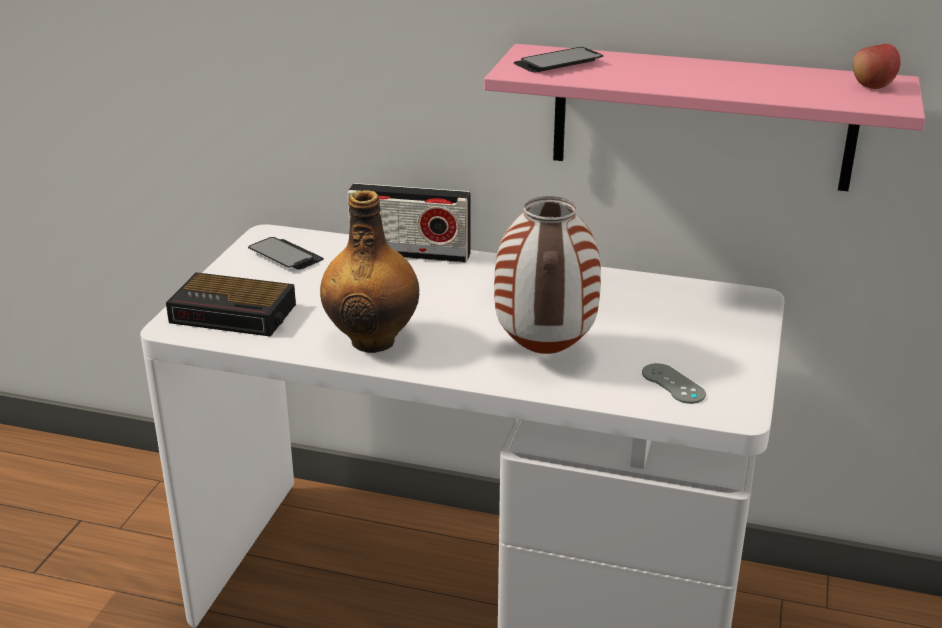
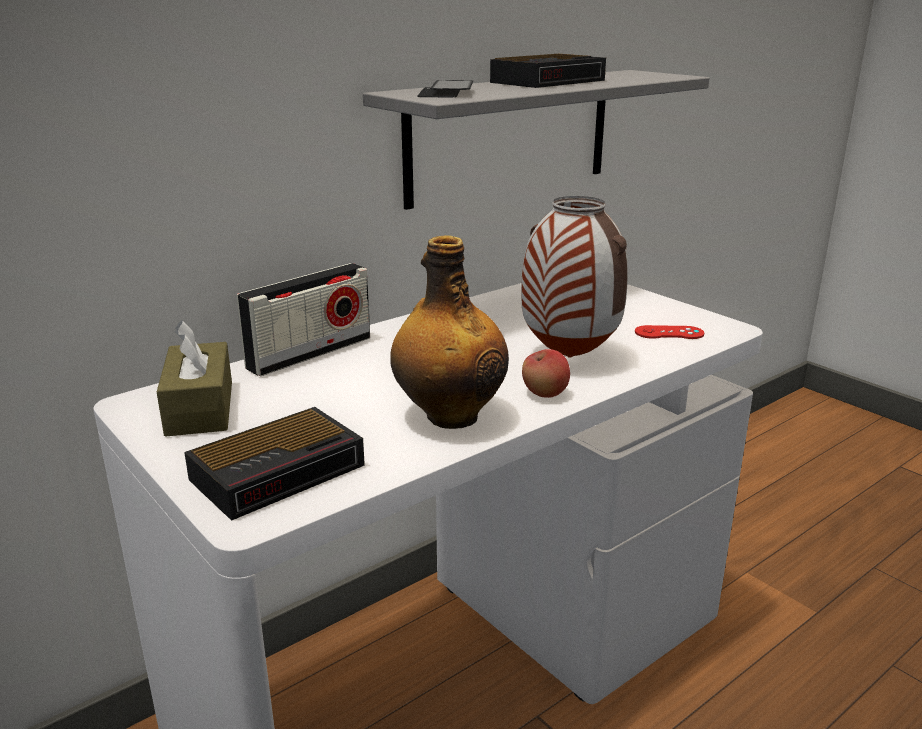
camera: 55 degrees left, 5 degrees down
(285, 256) = (200, 408): phone -> brown tissue box
(673, 384) = (669, 333): grey game controller -> red game controller
(702, 117) = (510, 136): pink shelf -> grey shelf
(717, 72) = (549, 81): none -> alarm clock
(872, 86) = (636, 73): apple -> apple (544, 393)

